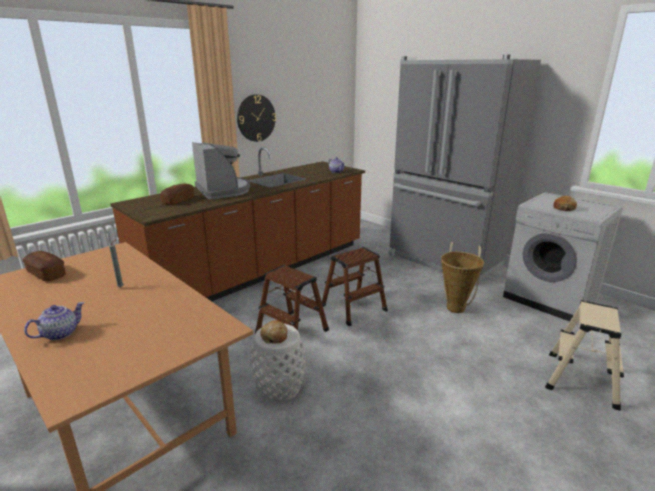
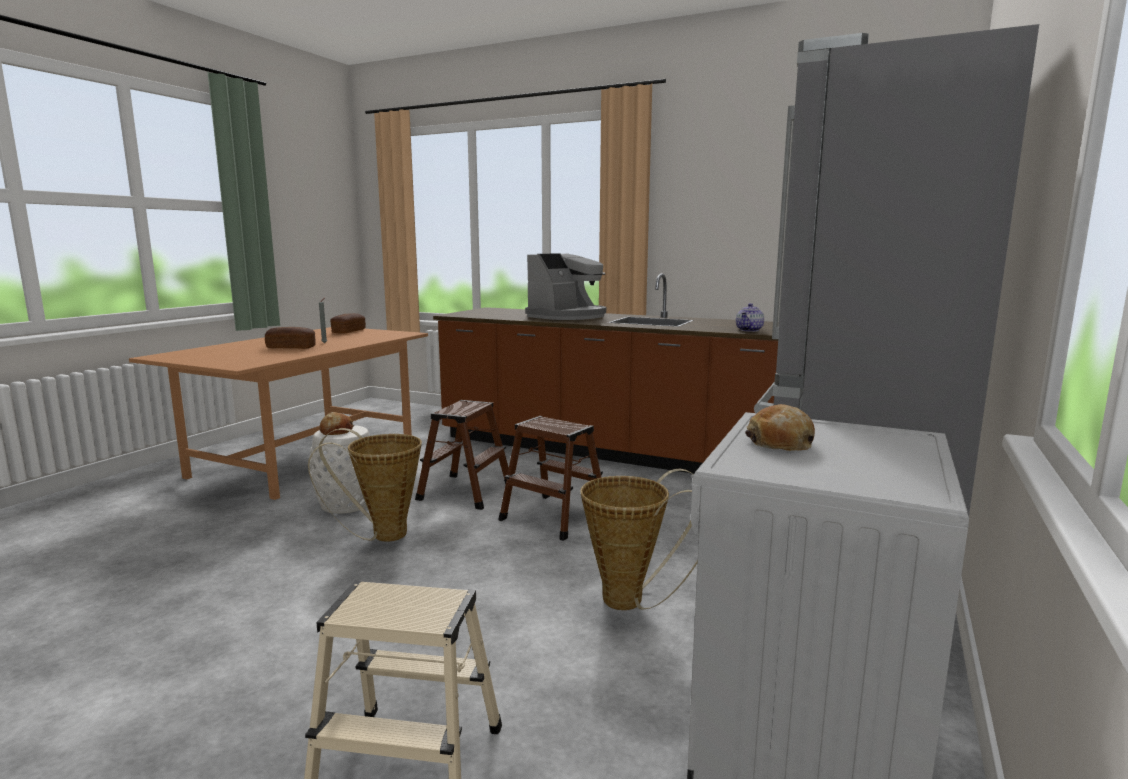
camera: 70 degrees right, 10 degrees down
(60, 333) = (246, 345): teapot -> none
(178, 200) = (512, 313): bread -> bread (291, 347)
(256, 118) = (701, 236): wall clock -> none
(350, 373) = (381, 535): none -> basket

